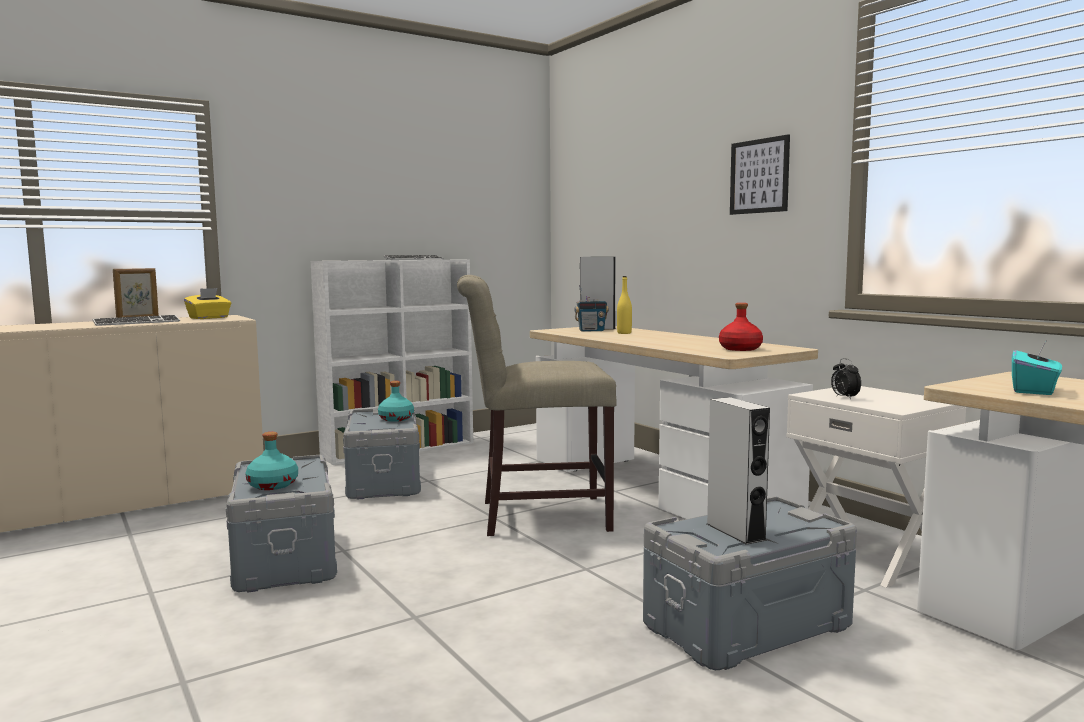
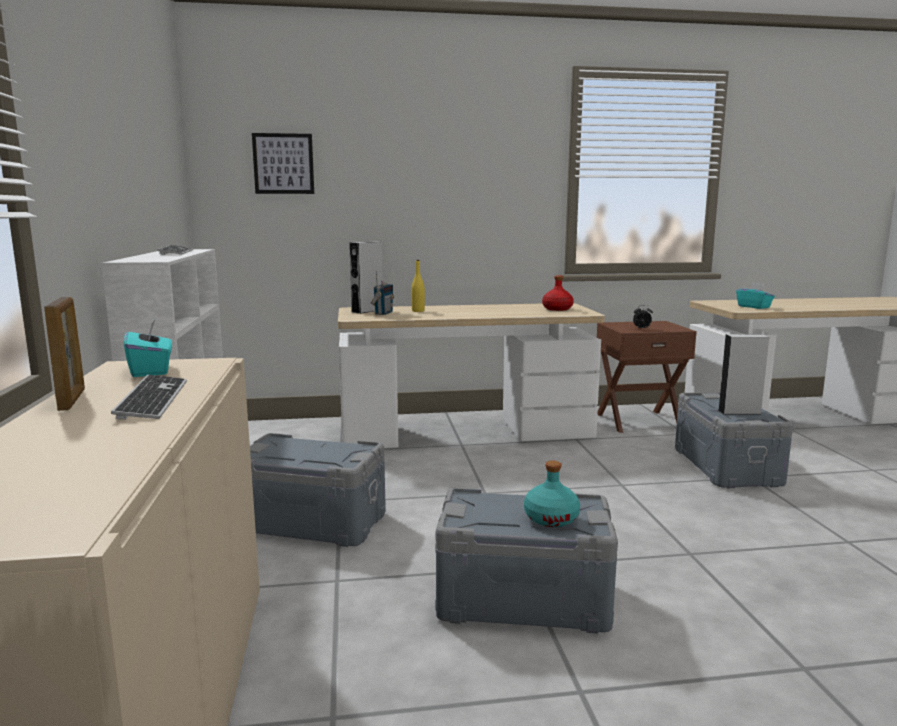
camera: 65 degrees left, 5 degrees up
(209, 318) = (151, 370): yellow tissue box -> turquoise tissue box
(396, 419) = (310, 446): turquoise bottle -> none
(535, 515) = (495, 478): beige chair -> none
(759, 176) = (490, 177): picture -> picture (283, 164)
(868, 555) = (638, 421): white nightstand -> brown nightstand

